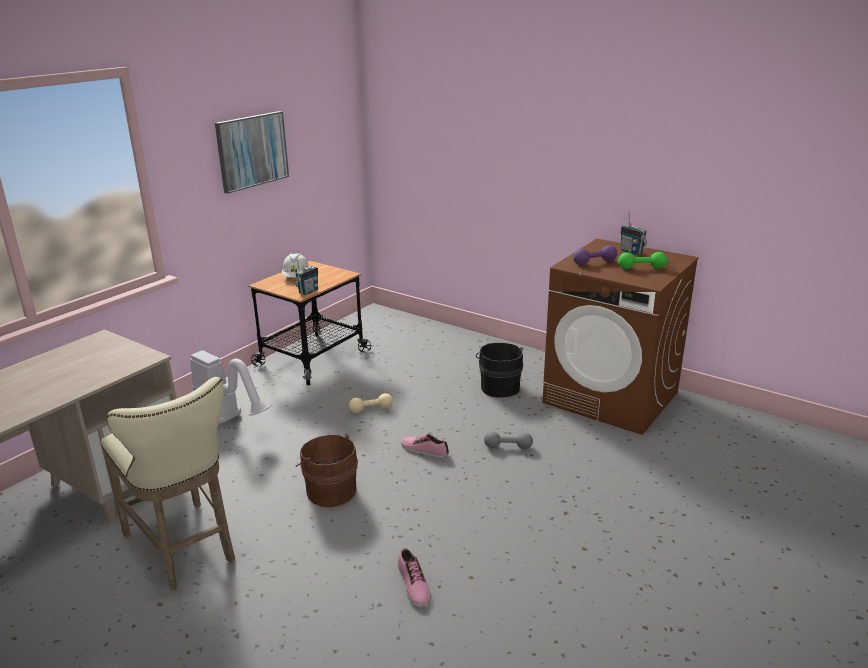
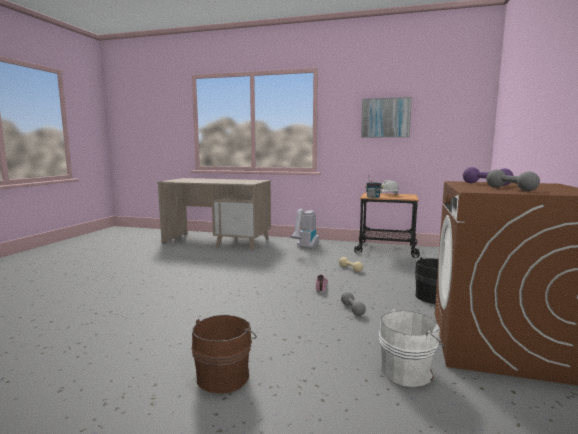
camera: 70 degrees right, 15 degrees down
(184, 549) = (203, 259): beige stool -> none
(330, 490) = (261, 273): brown bucket -> brown bucket (225, 376)
(413, 584) = (189, 302): shoe -> none
(631, 252) = (551, 187): radio -> none
(641, 268) = (510, 189): green dumbbell -> grey dumbbell
(645, 455) = (408, 371): none -> white bucket

